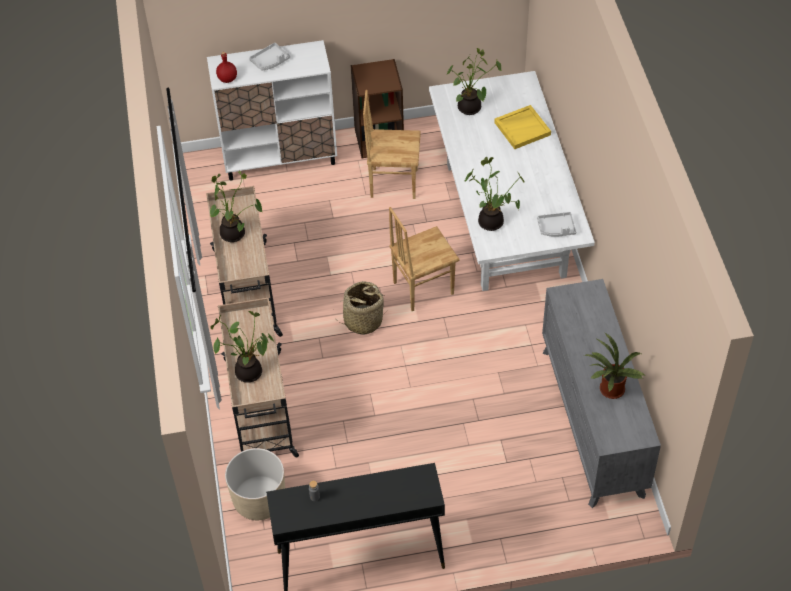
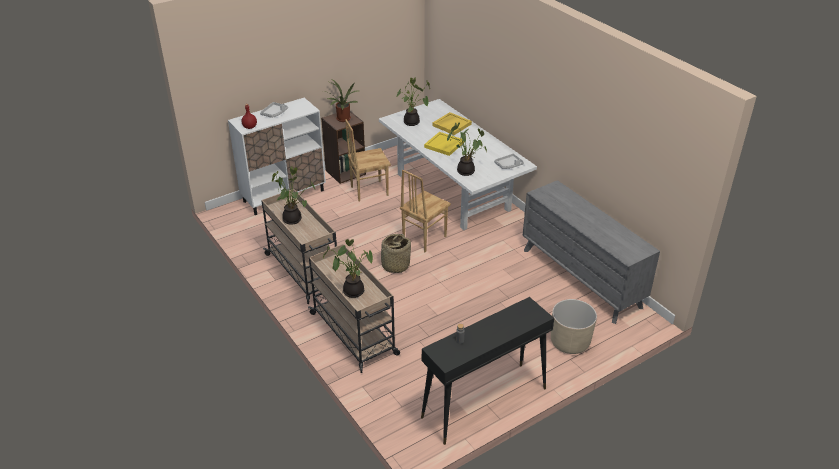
camera: 25 degrees left, 15 degrees down
(259, 500) = (387, 389): beige planter -> beige planter (570, 342)
(489, 165) = (444, 145): none -> yellow tray
(610, 391) = (607, 232): potted plant -> potted plant (342, 119)

